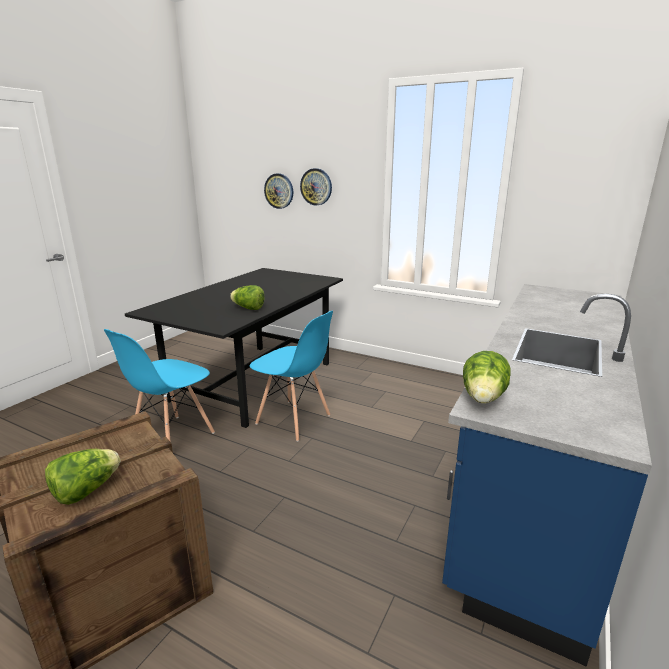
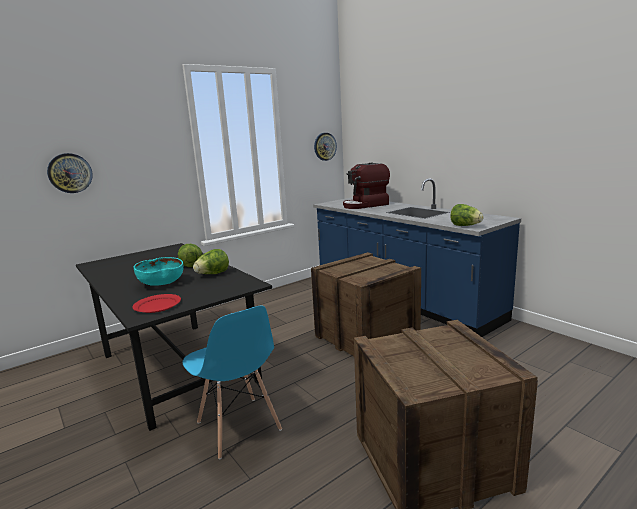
camera: 65 degrees left, 5 degrees down
(86, 491) = (461, 357): lettuce -> lettuce (190, 264)
(167, 310) = (157, 305): none -> red plate
(220, 299) = (161, 283): none -> turquoise bowl
(293, 420) = (273, 356): blue chair -> none
(316, 187) = (122, 162): wall clock -> wall clock (324, 146)
(374, 474) = (367, 337): none -> crate
(562, 310) = (365, 205): none -> coffee machine

